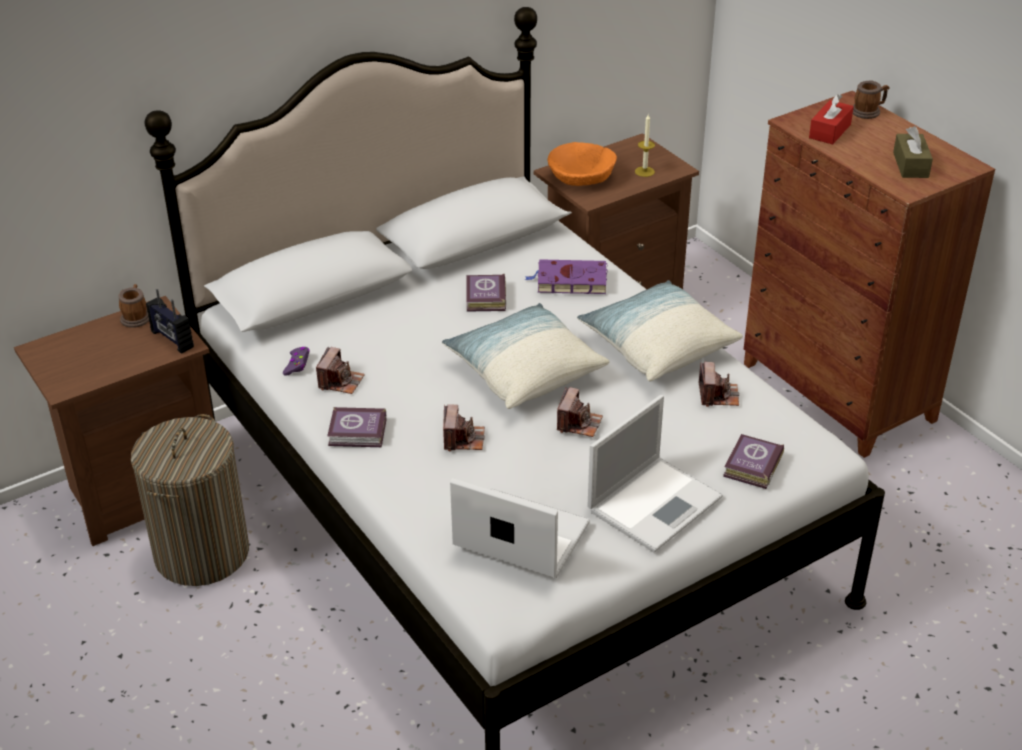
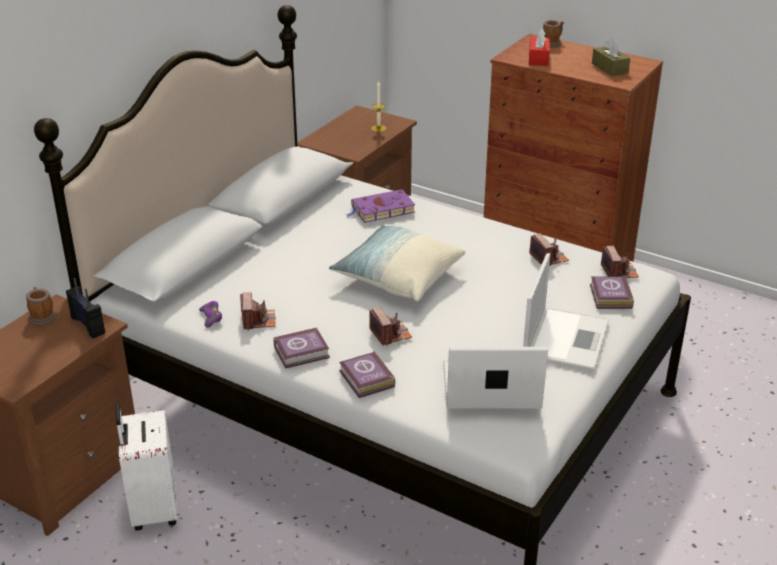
camera: 25 degrees left, 5 degrees down
(171, 339) = (88, 325): radio -> radio turned 150 degrees counterclockwise
(202, 553) = (153, 510): laundry basket -> white suitcase
(485, 298) = (326, 235): book -> book (366, 380)
(578, 423) = (467, 301): camera -> camera (619, 272)
(581, 176) = (335, 140): orange bowl -> none
(657, 347) = (479, 238): pillow -> none

